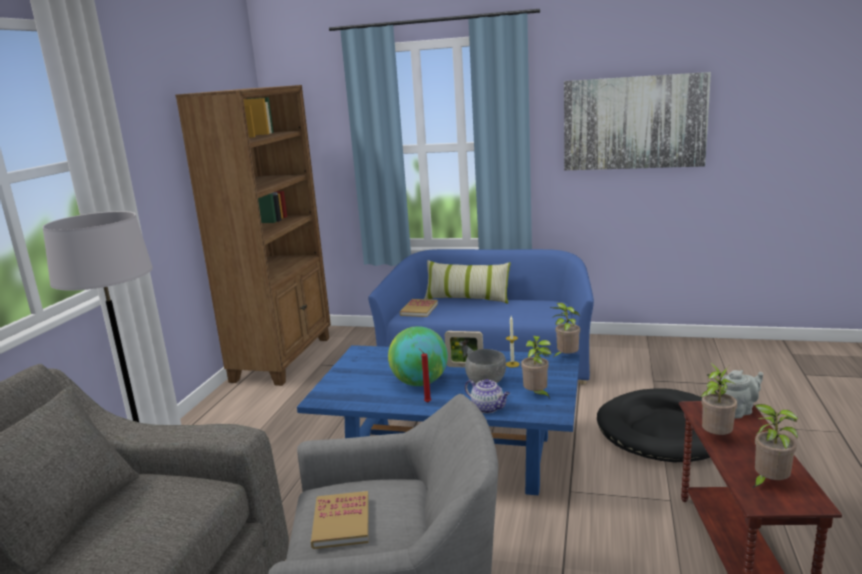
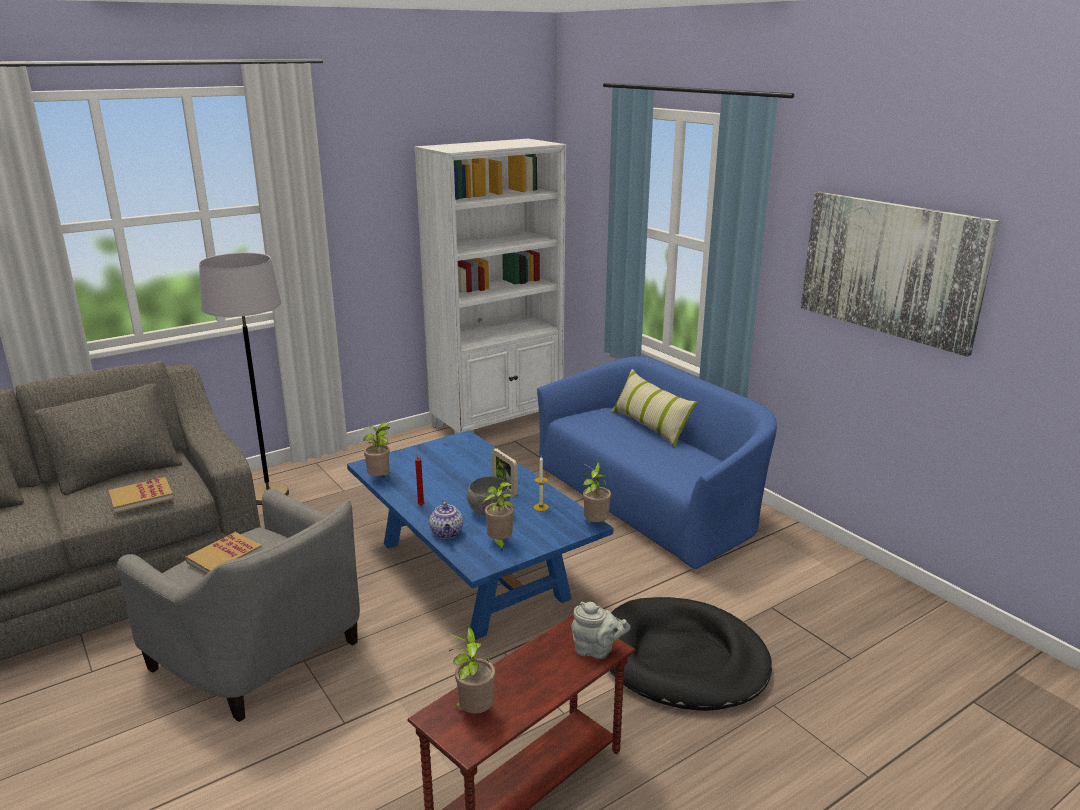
camera: 40 degrees right, 5 degrees up
(284, 358) = (498, 422): brown bookcase -> white bookcase
(419, 309) = (588, 419): book -> book (141, 497)
(419, 383) = (447, 487): globe -> none
(715, 437) = (526, 656): potted plant -> potted plant (380, 479)

